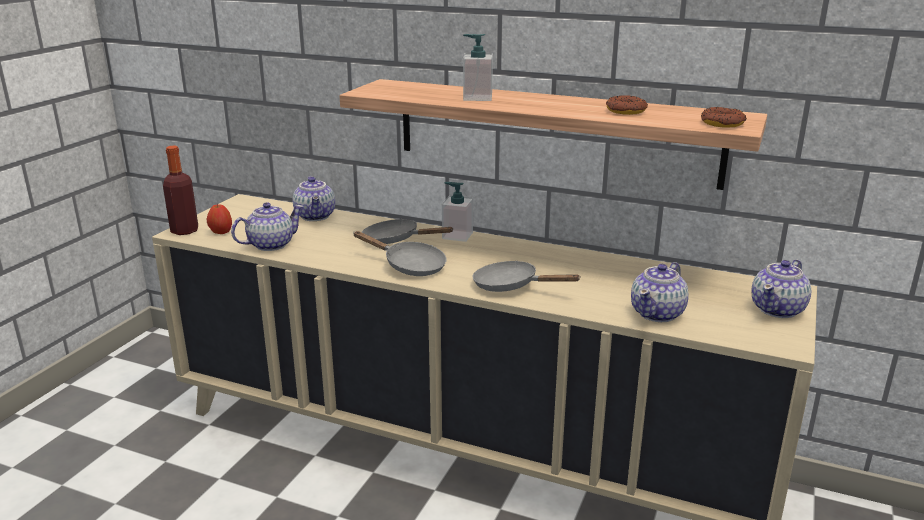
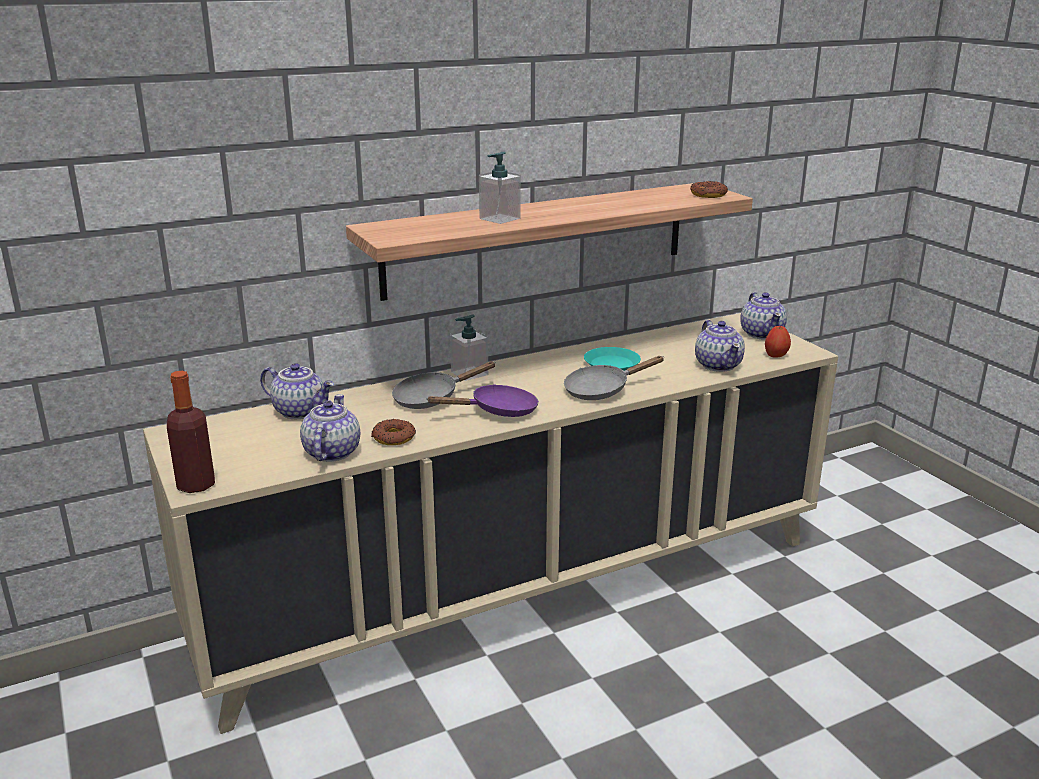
camera: 50 degrees left, 0 degrees up
(221, 232) = (244, 467): apple -> apple (776, 356)
(409, 266) = (497, 411): grey frying pan -> purple frying pan
(569, 273) = (611, 364): none -> turquoise plate
(625, 111) = (630, 201): donut -> donut (393, 438)

